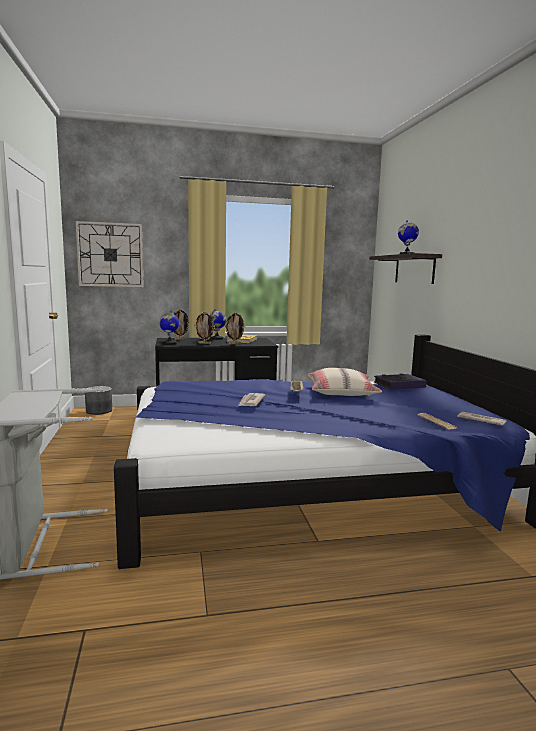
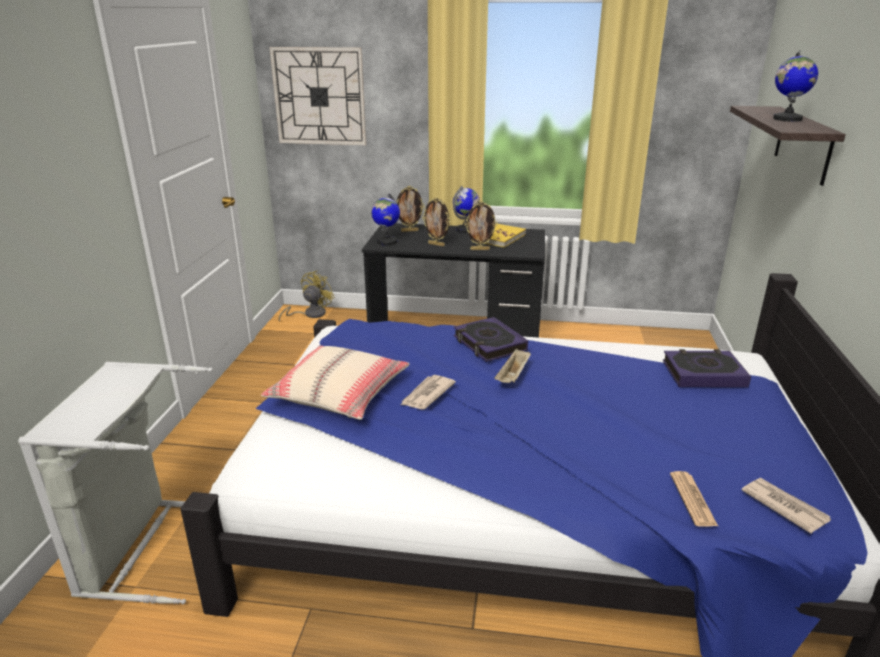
camera: 20 degrees right, 15 degrees up
(98, 411) = (310, 314): grey planter -> yellow fan
(269, 383) = (489, 344): none -> book
(341, 392) = (590, 382): beige pillow -> beige pillow (339, 394)

